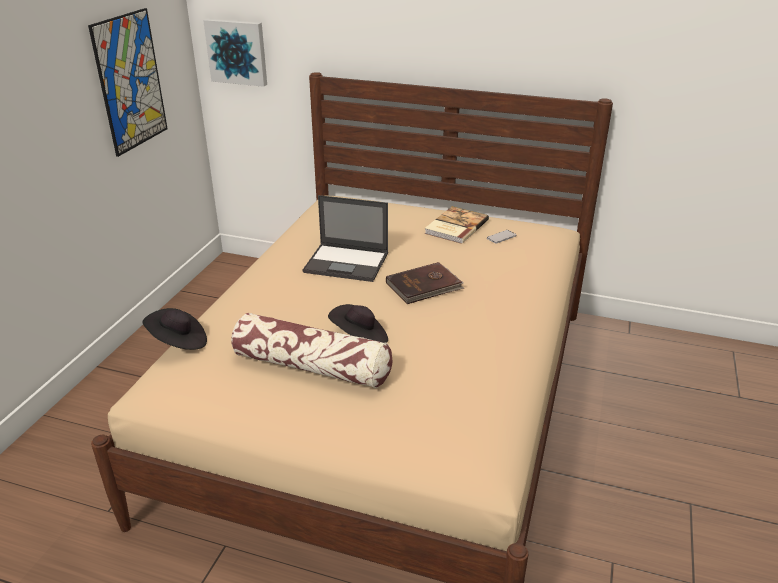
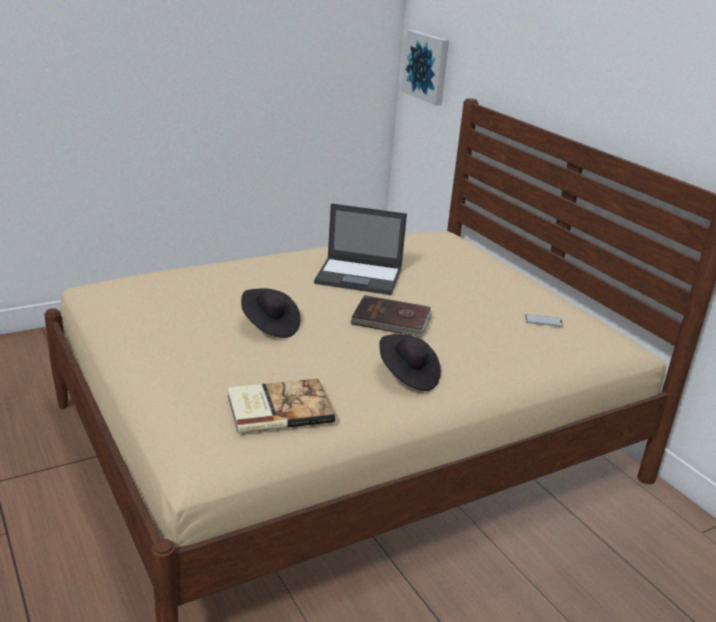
camera: 40 degrees right, 5 degrees down
(130, 82) = (305, 66): picture -> none
(178, 342) = (153, 269): black hat -> black hat (408, 376)
(312, 366) = (203, 325): pillow -> none
(347, 263) = (360, 277): laptop -> laptop turned 45 degrees counterclockwise
(455, 227) = (511, 294): book -> book (278, 408)

